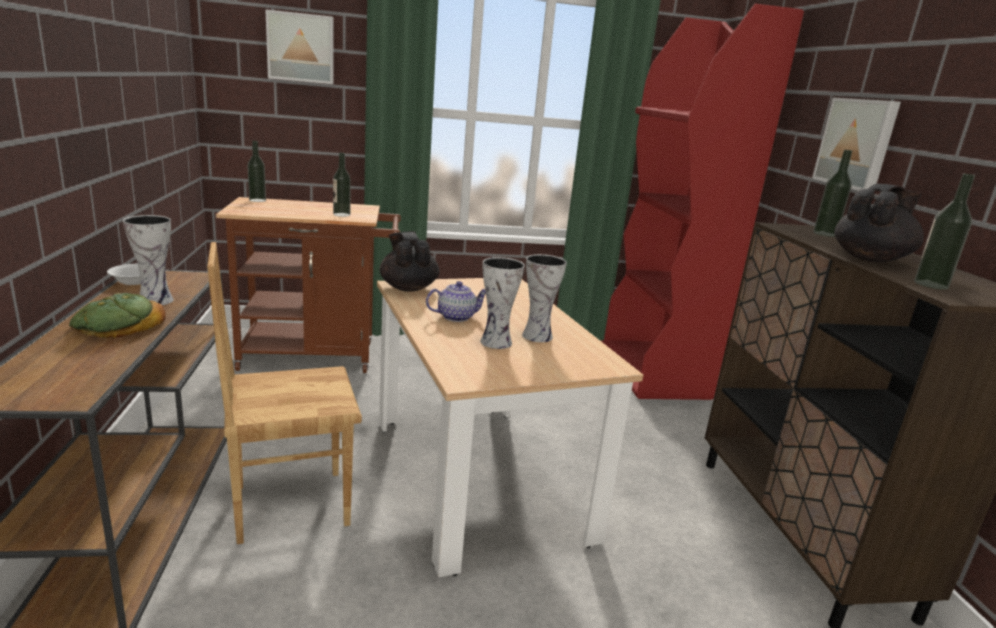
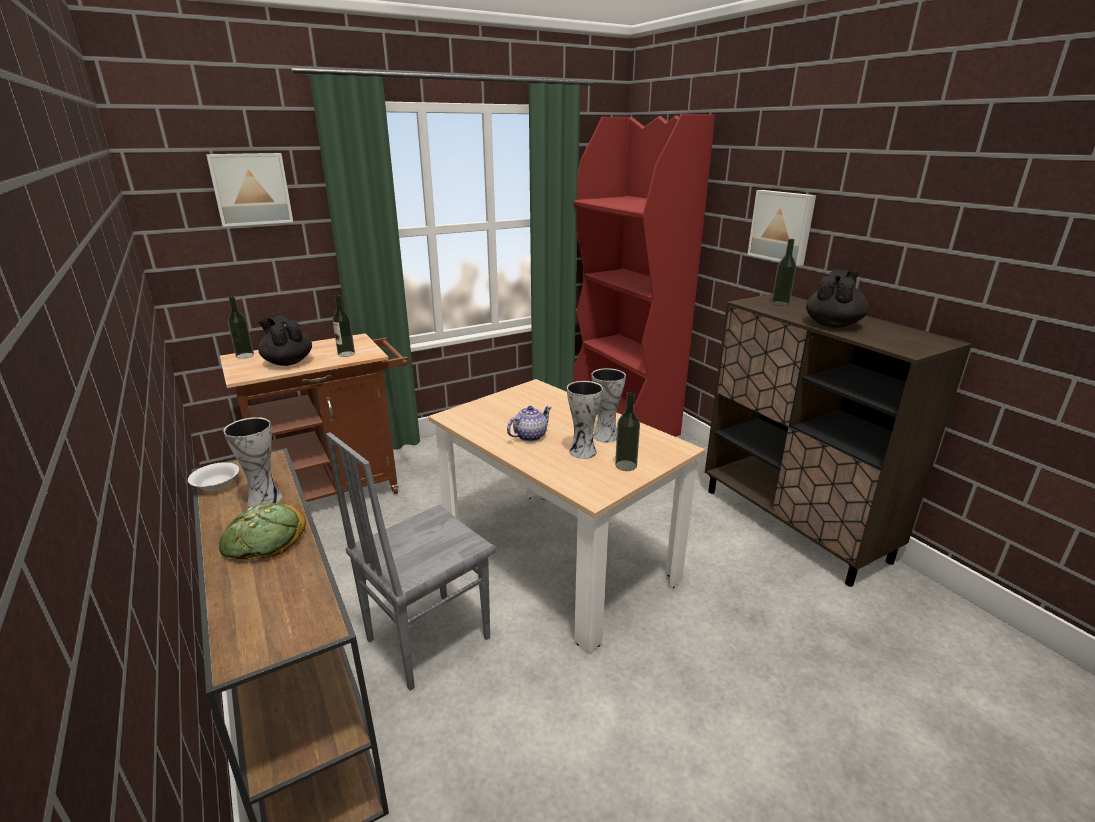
camera: 20 degrees left, 5 degrees up
(290, 504) = (426, 638): brown chair -> grey chair
(408, 288) = (462, 416): black teapot -> black teapot (288, 362)
(931, 284) = (888, 342): bottle -> bottle (626, 465)

